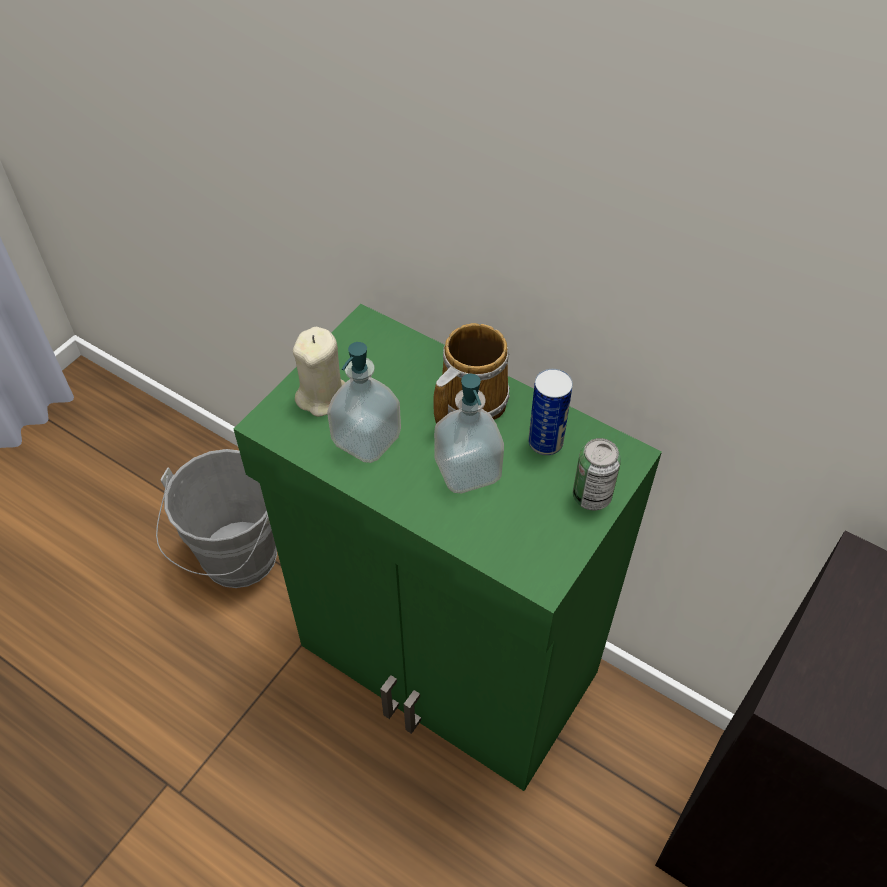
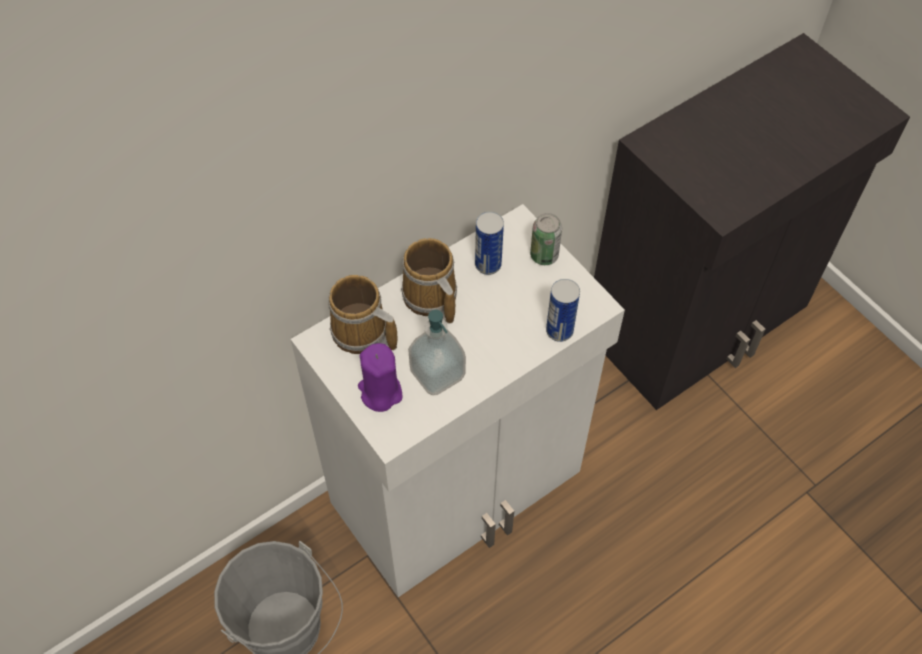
camera: 70 degrees left, 5 degrees up
(322, 396) = (380, 392): beige candle -> purple candle
(391, 357) = (361, 334): none -> mug
(447, 663) = (460, 489): green cabinet -> white cabinet
(467, 470) = (493, 319): soap dispenser -> none
(482, 545) = (559, 331): none -> can

